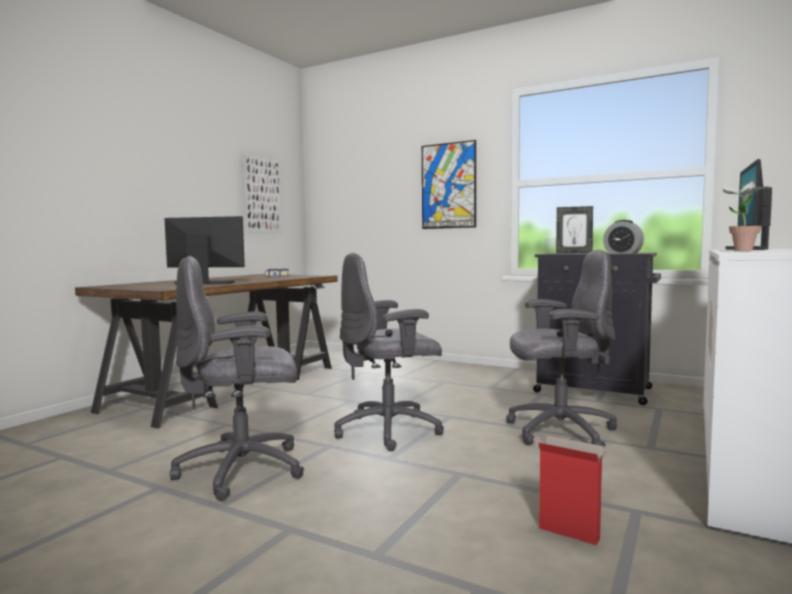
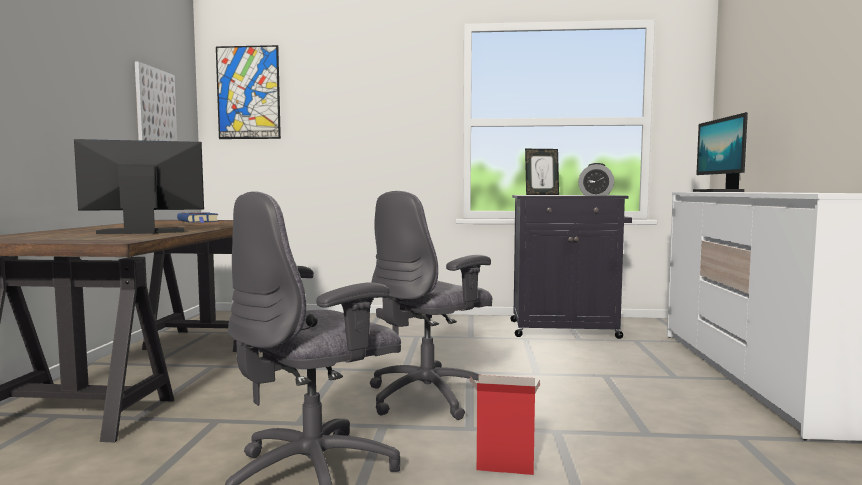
camera: 25 degrees left, 0 degrees up
(448, 186) = (392, 120): picture -> picture (248, 93)
(558, 431) = (586, 373): grey office chair -> none
(567, 533) = (719, 470): cardboard box -> cardboard box (503, 469)
(740, 250) = (745, 192): potted plant -> none

